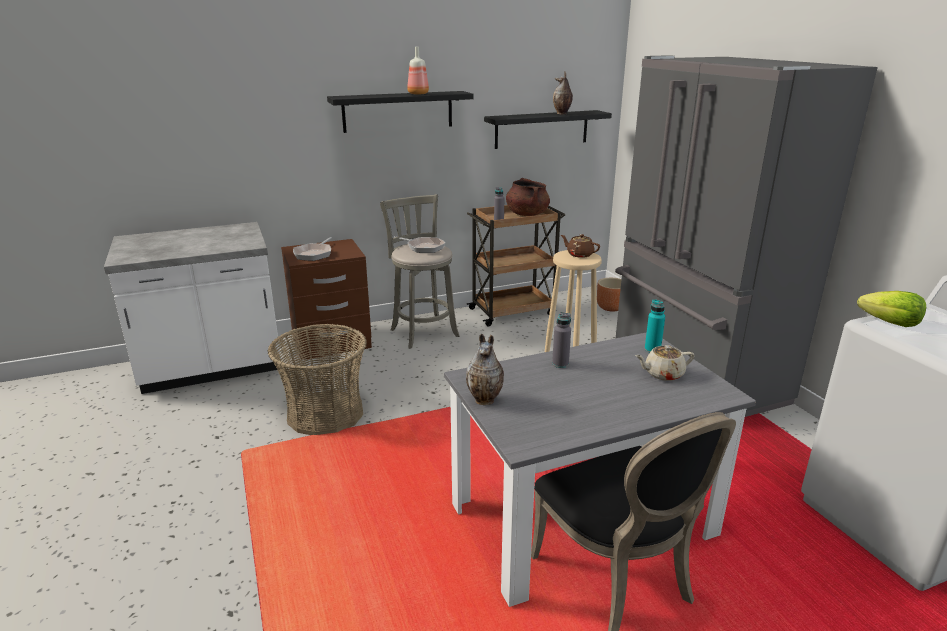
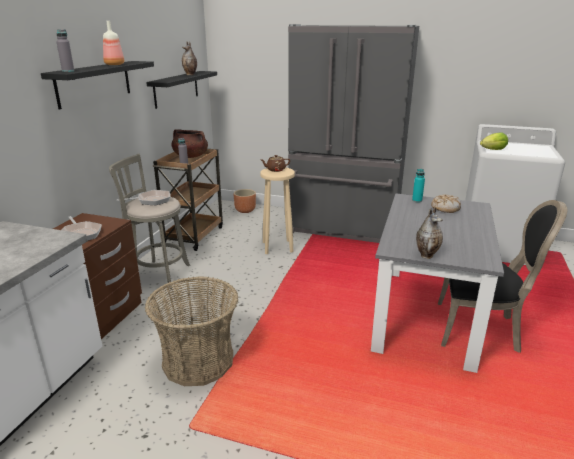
camera: 50 degrees left, 0 degrees up
(560, 364) = (406, 223): grey bottle -> grey bottle (68, 71)
(663, 374) = (445, 208): beige teapot -> bread

